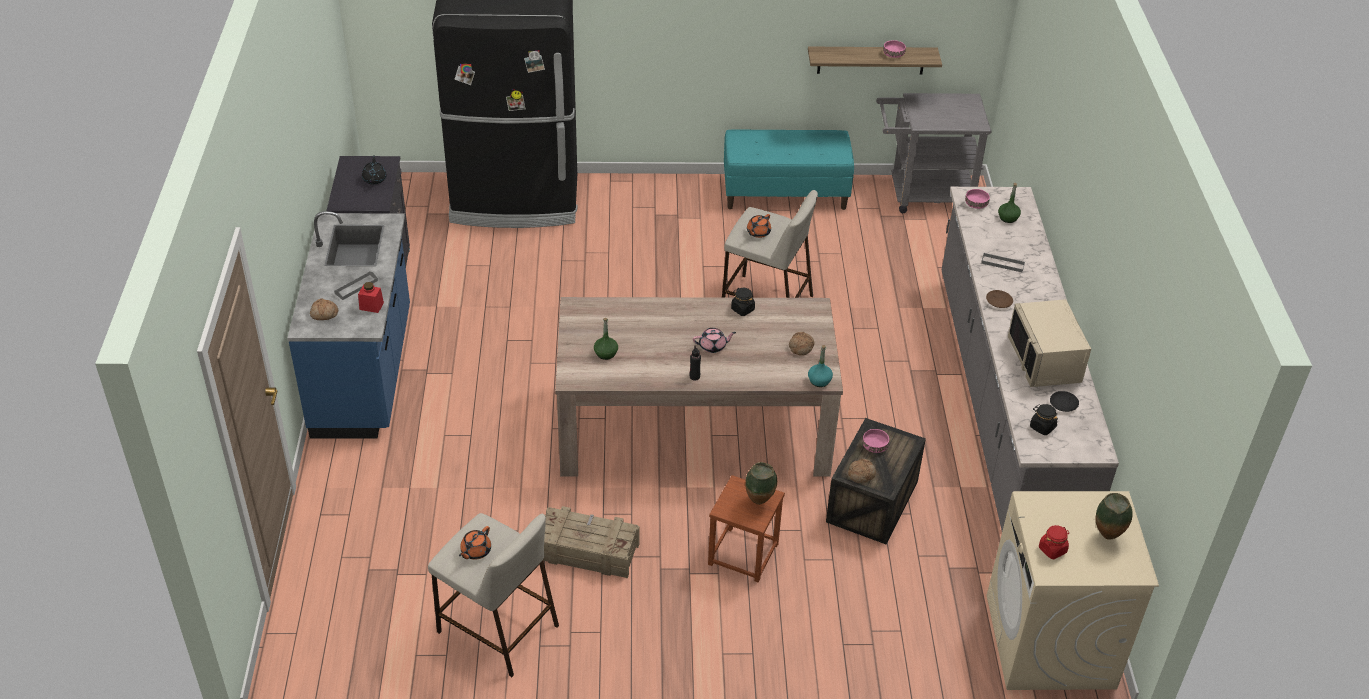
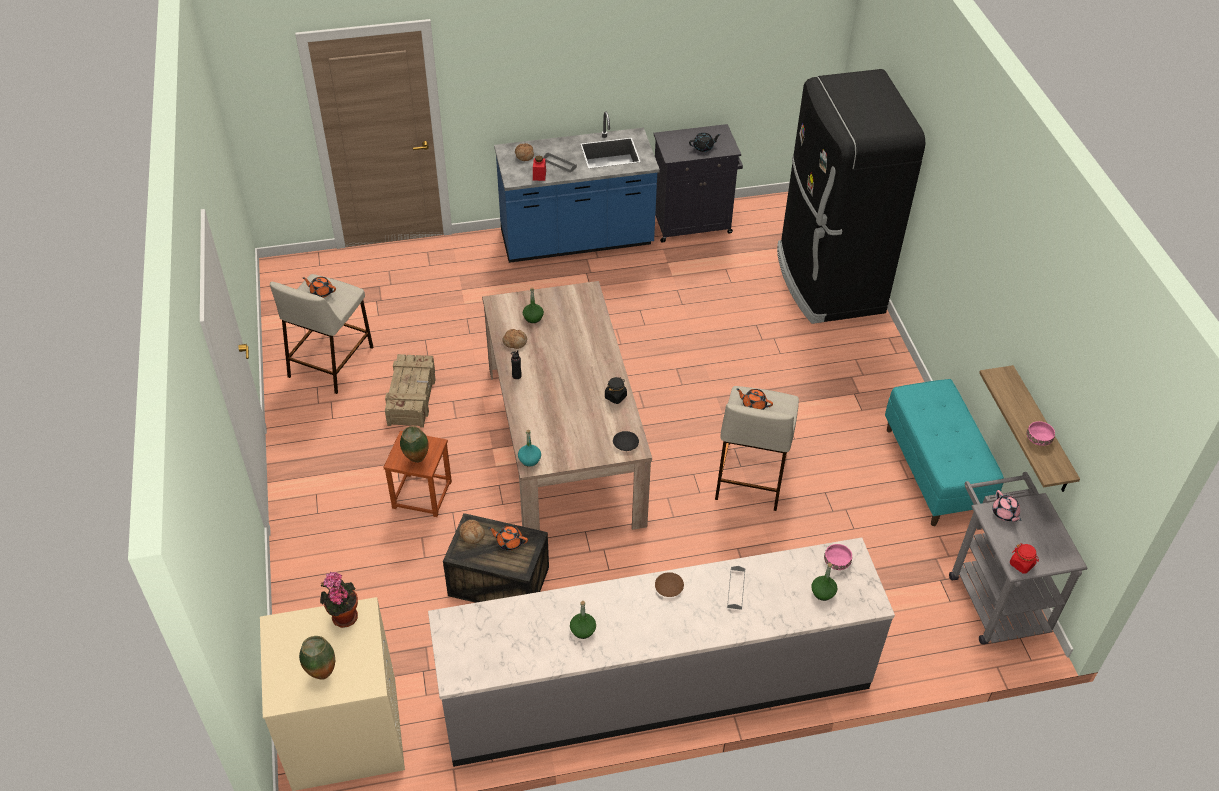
camera: 80 degrees right, 5 degrees up
(713, 346) = (559, 383): pink teapot -> pink teapot (1005, 513)
(800, 347) = (573, 442): bread -> bread (515, 342)
(875, 447) = (509, 542): pink bowl -> orange teapot
(1036, 518) = (343, 615): none -> potted plant
(1042, 427) = (481, 628): black jar -> none
(1045, 361) = (583, 630): beige microwave -> green bottle
(1052, 549) = (303, 629): red jar -> red jar (1022, 564)
(1063, 404) = (518, 647): black plate -> black plate (626, 444)

